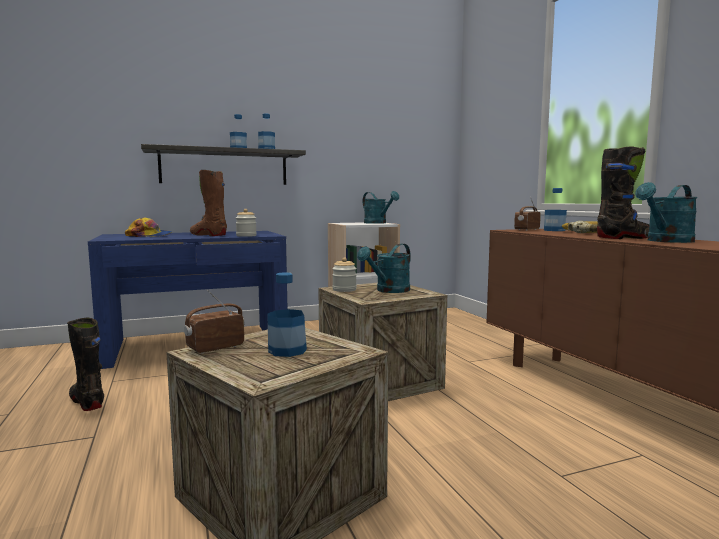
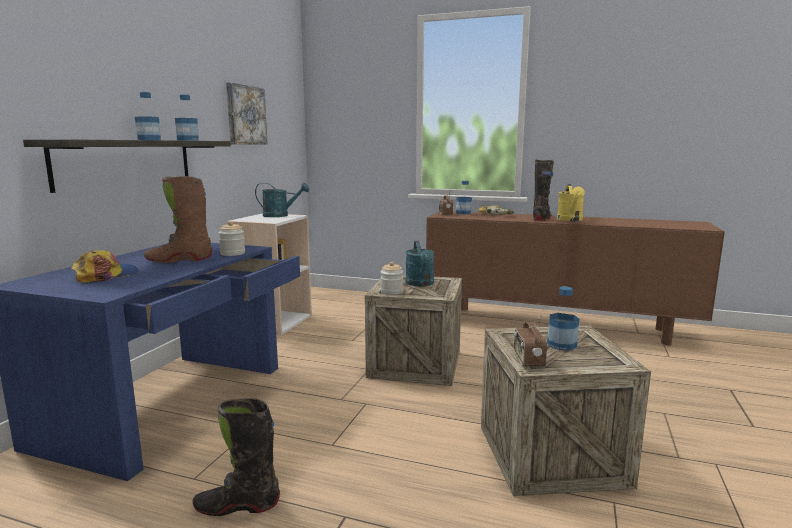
camera: 50 degrees left, 5 degrees up
(365, 132) = (245, 115): none -> picture
(666, 241) = (570, 220): turquoise watering can -> yellow watering can

